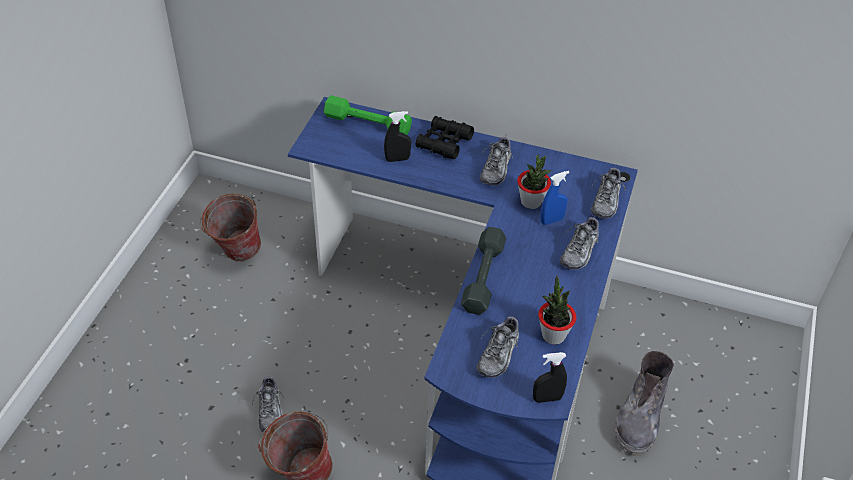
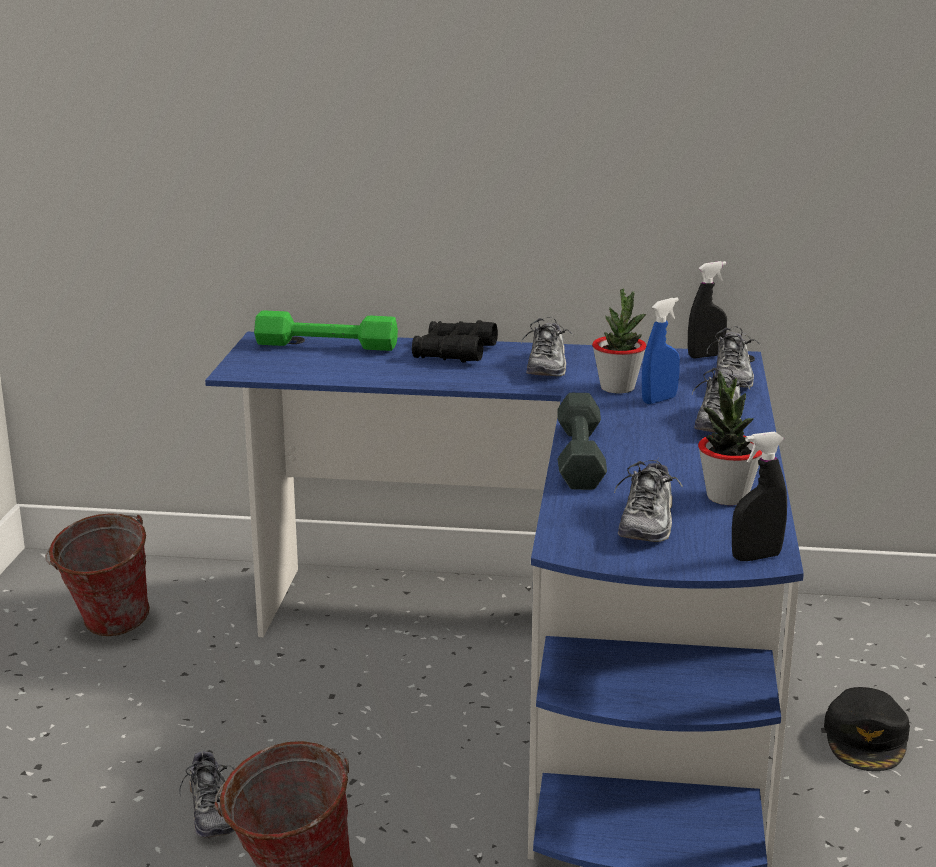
camera: 10 degrees left, 25 degrees down
(397, 159) = (387, 370): black spray bottle -> black spray bottle (705, 356)
(639, 418) = (866, 739): grey boot -> black cap

